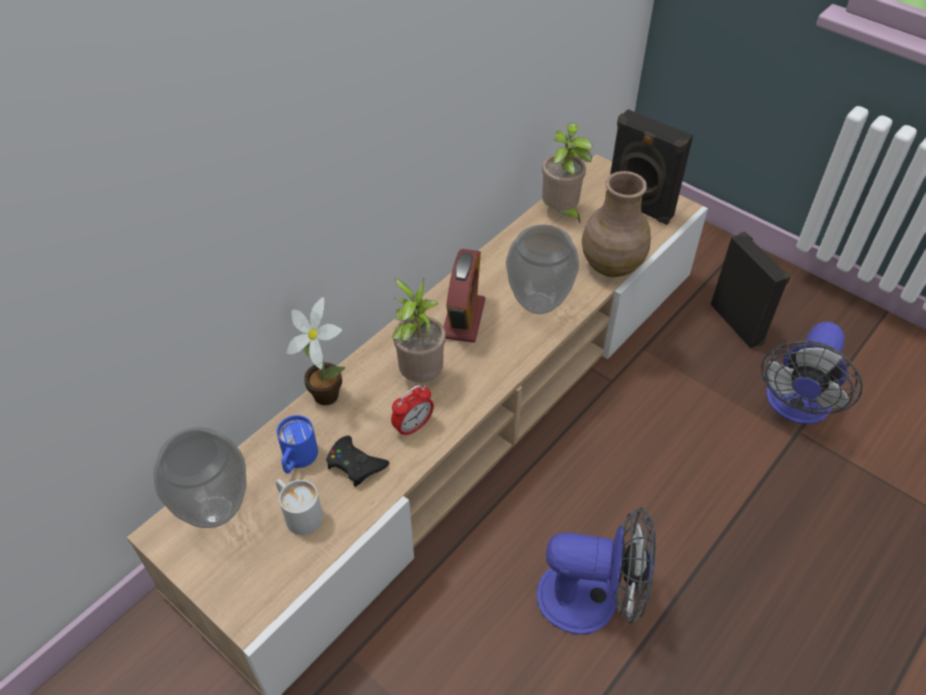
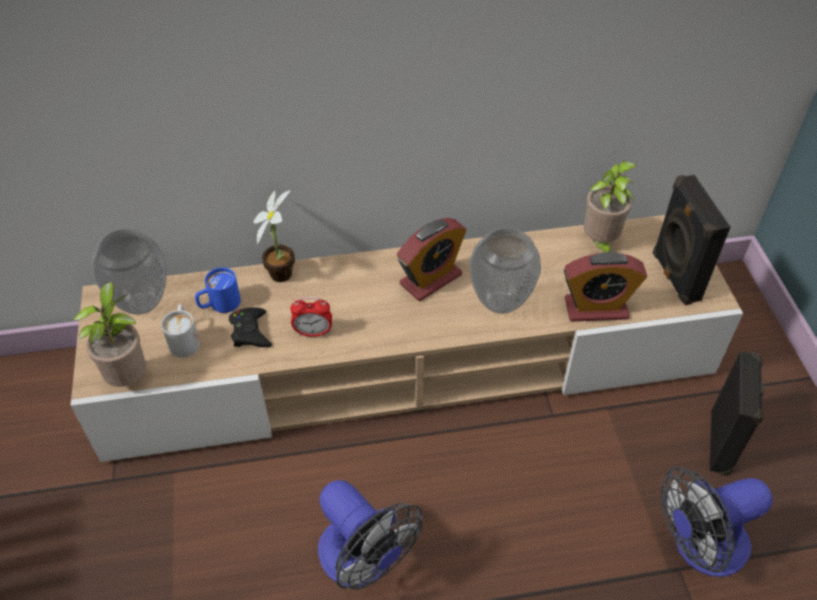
camera: 40 degrees right, 0 degrees up
(420, 375) = (356, 300): potted plant -> potted plant (130, 377)
(611, 265) = (596, 308): brown vase -> alarm clock

